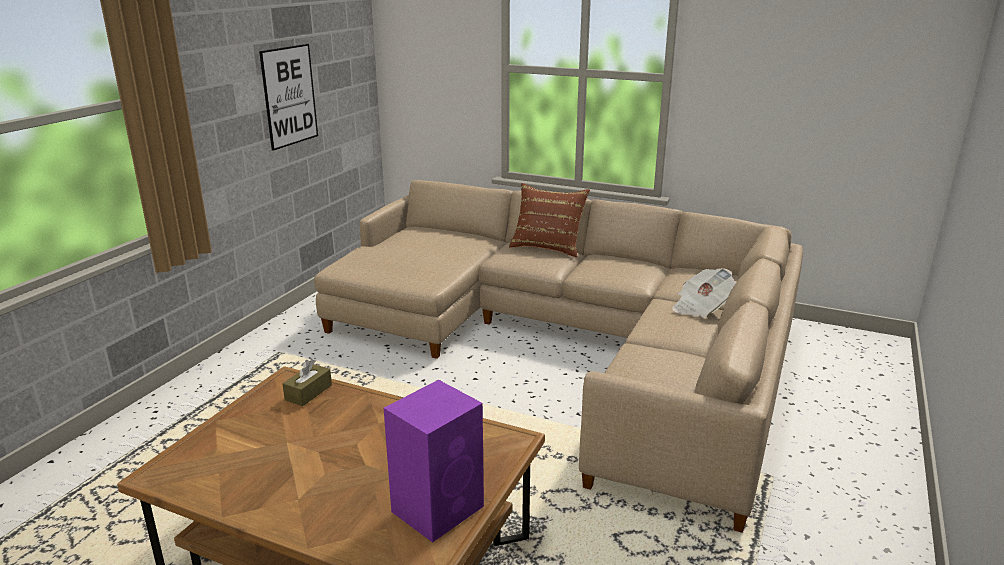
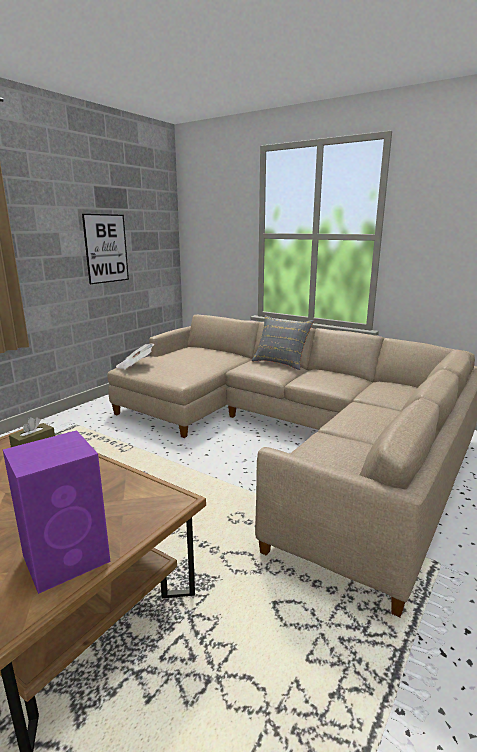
camera: 10 degrees right, 5 degrees down
(548, 246) = (281, 362): brown pillow -> grey pillow
(701, 308) = (389, 409): newspaper -> newspaper (135, 366)

